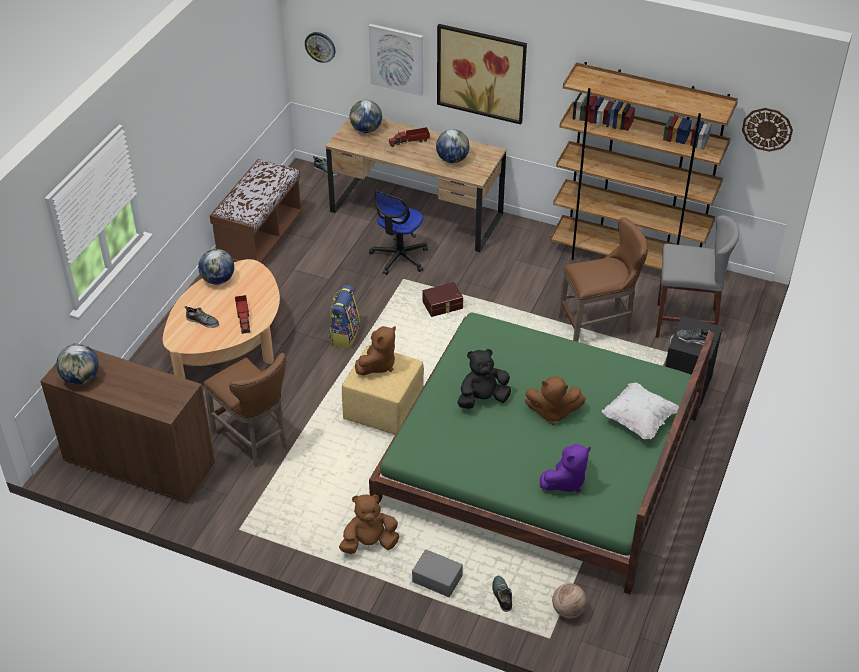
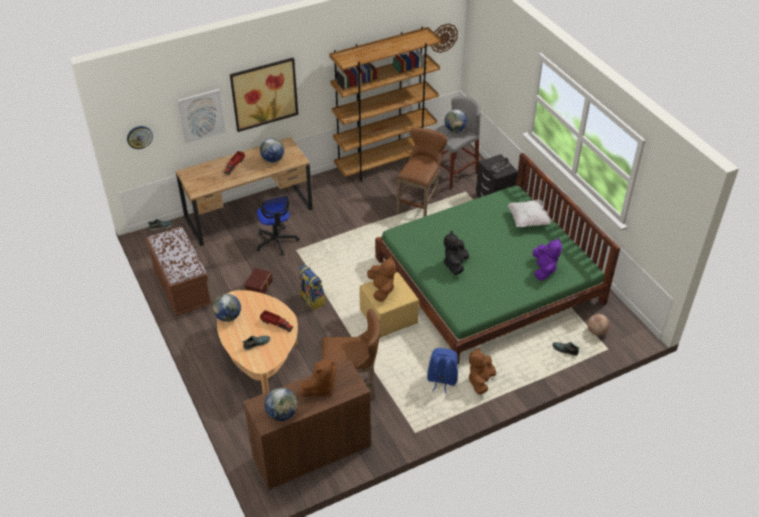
camera: 50 degrees left, 0 degrees up
(337, 508) = (441, 380): none -> blue backpack
(366, 130) = (200, 175): globe -> globe (455, 130)
(437, 578) = (530, 368): grey storage box -> none
(443, 306) = (336, 248): brown storage box -> brown storage box (259, 286)
(552, 412) = (492, 245): brown plush toy -> brown plush toy (320, 388)

